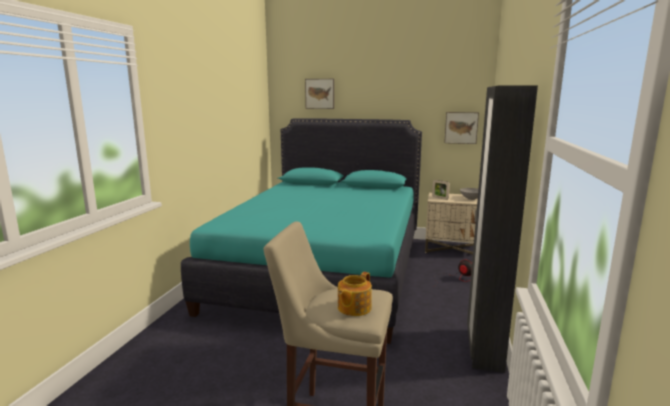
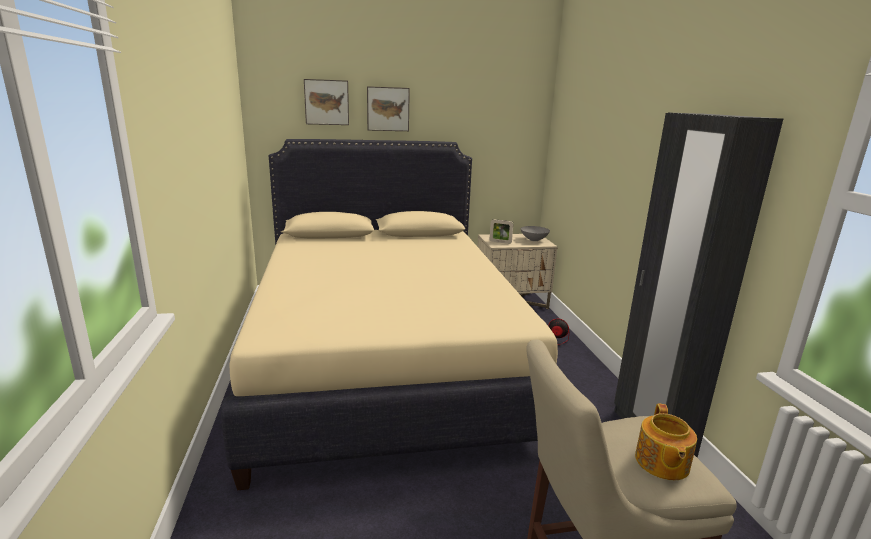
camera: 25 degrees left, 5 degrees up
(323, 270) = (384, 360): turquoise bed -> beige bed
(461, 127) = (515, 151): picture -> picture (388, 109)

